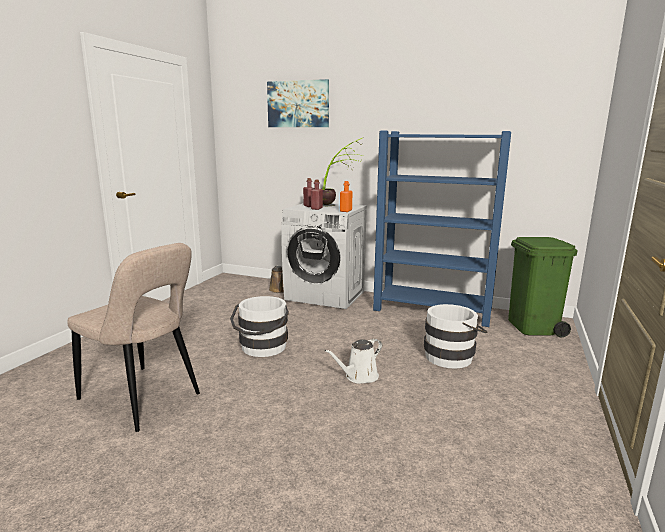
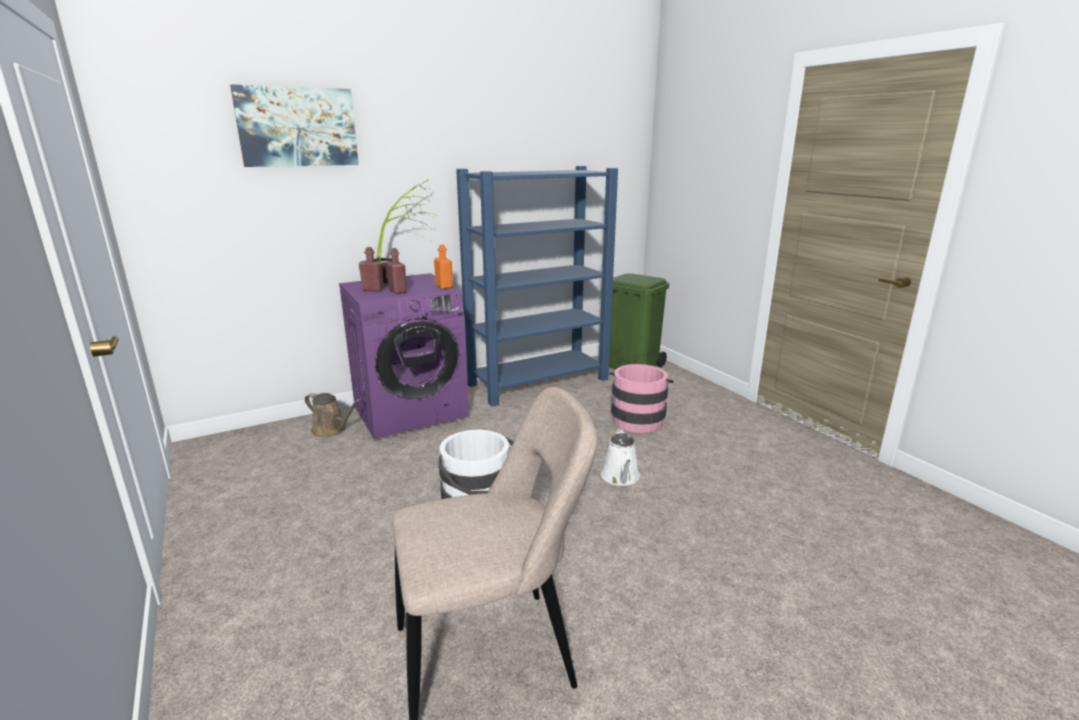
camera: 50 degrees left, 5 degrees up
(325, 297) = (411, 414): white washing machine -> purple washing machine
(452, 356) = (638, 419): white bucket -> pink bucket

